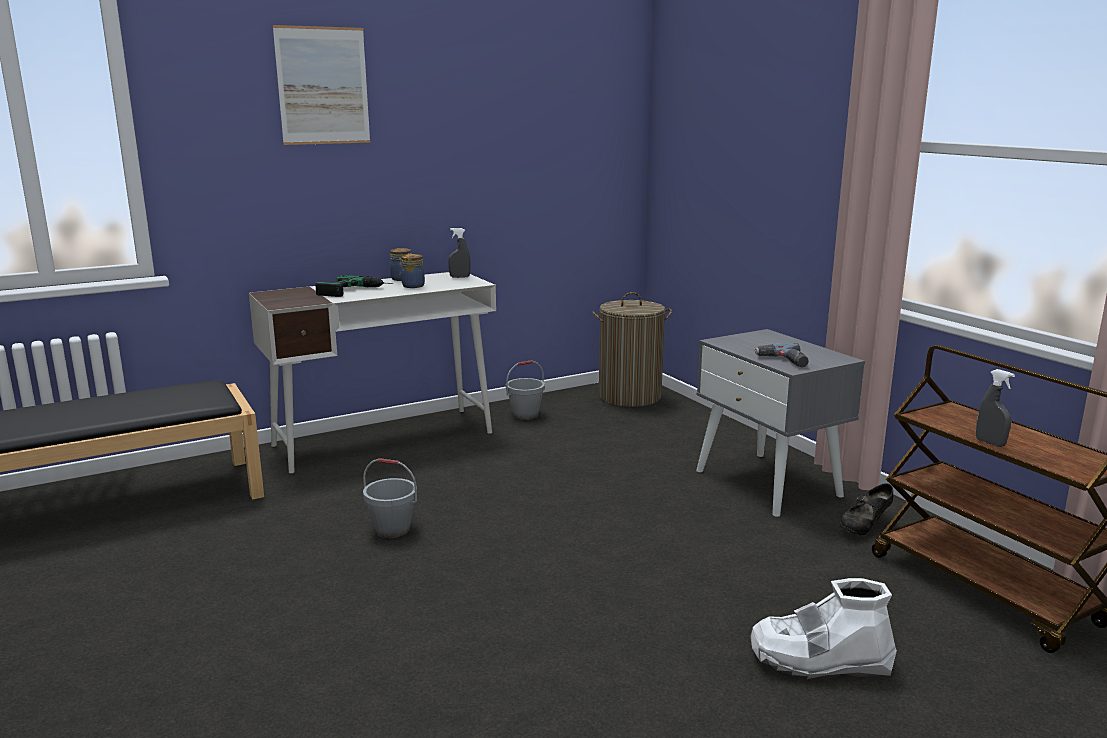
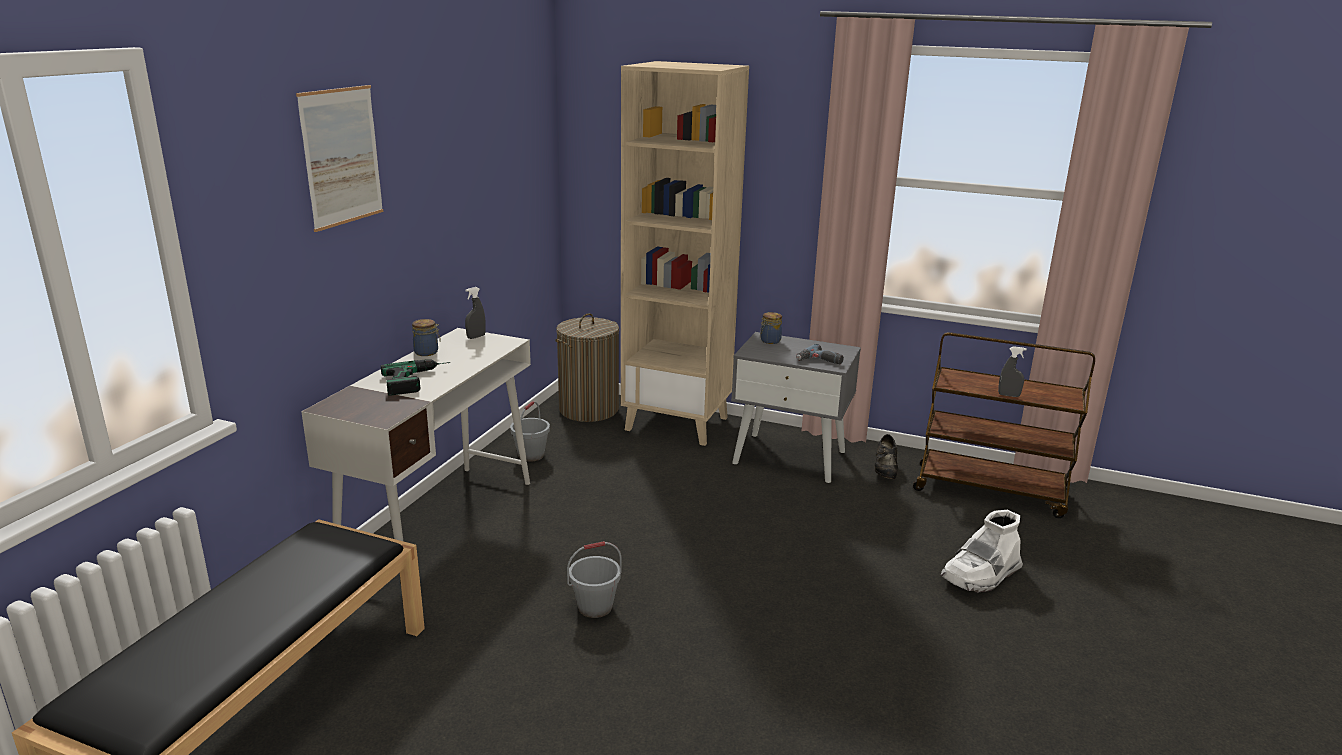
camera: 40 degrees left, 5 degrees up
(412, 286) = (458, 359): jar -> jar (769, 341)
(695, 426) = (678, 423): none -> beige bookcase

